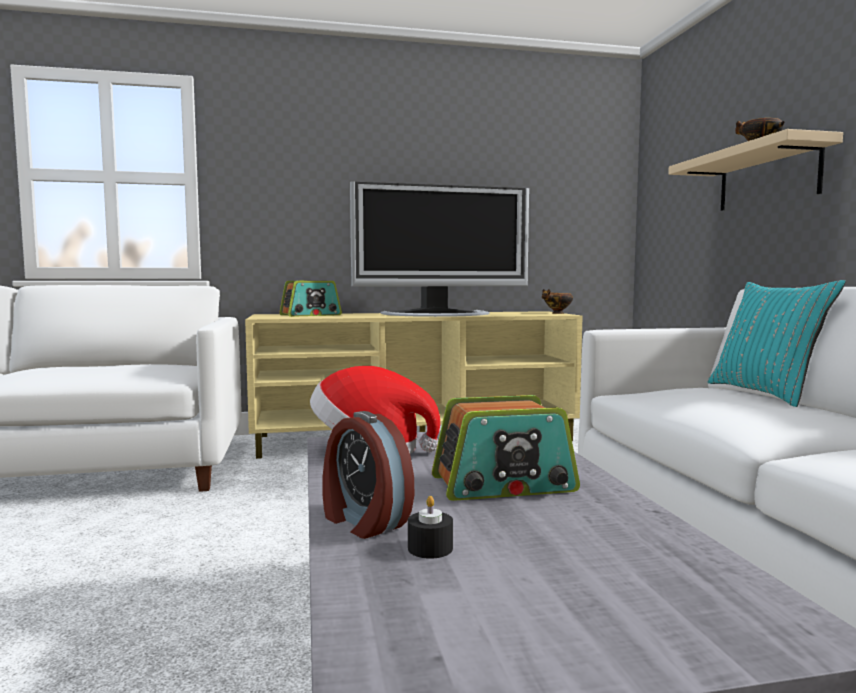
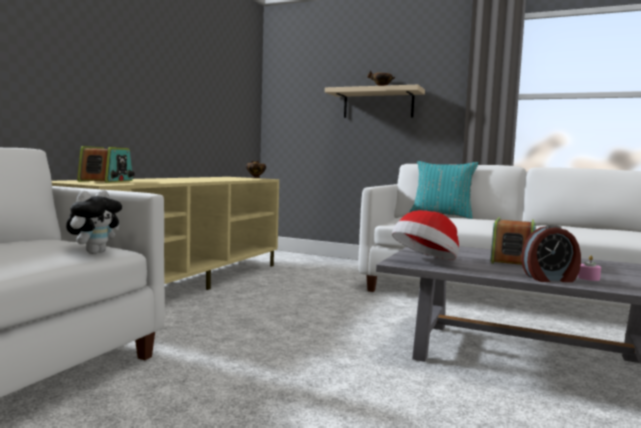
camera: 55 degrees left, 0 degrees up
(143, 378) = (95, 252): none -> plush toy
(430, 548) = (588, 278): black candle -> pink candle
(439, 314) = (196, 179): television -> none

